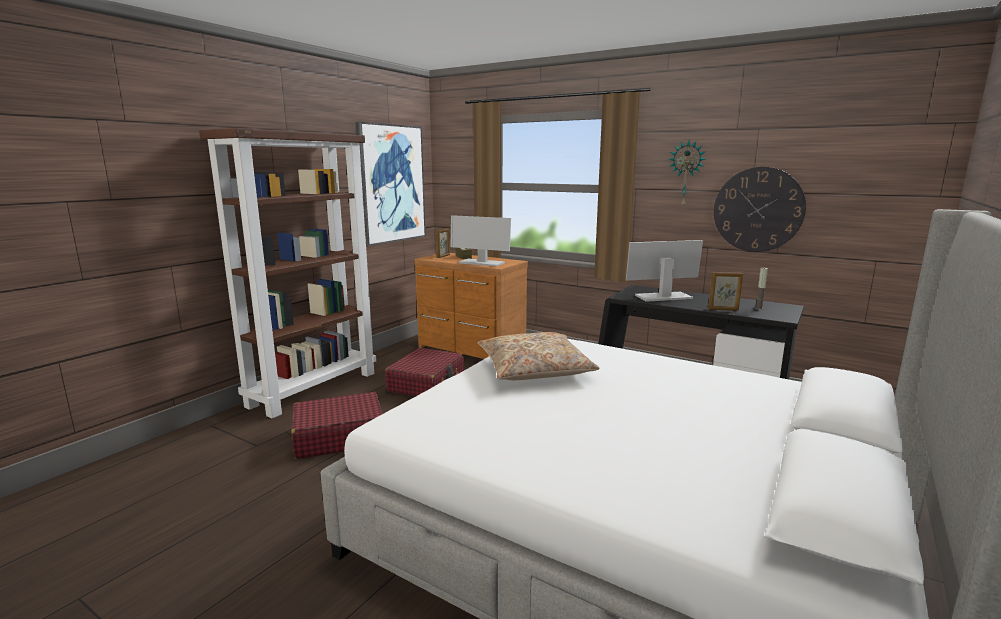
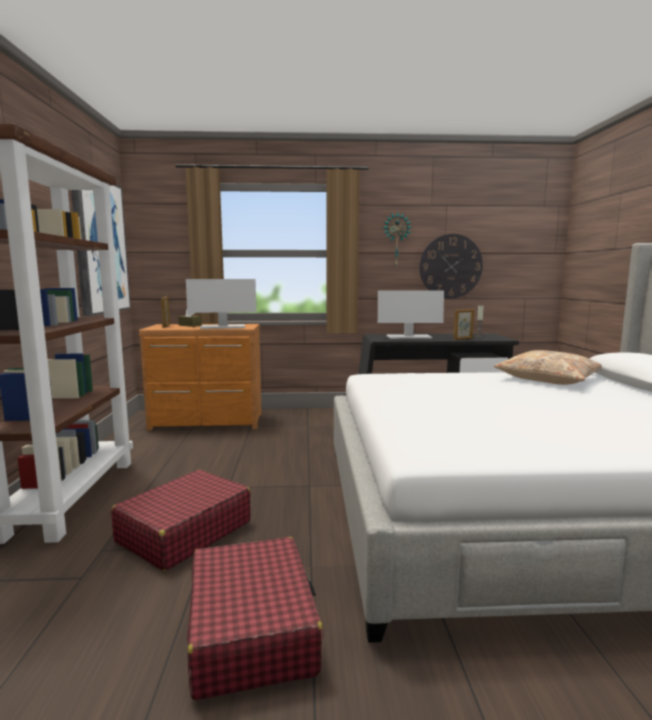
camera: 35 degrees left, 5 degrees down
(427, 383) = (207, 458): red suitcase -> red suitcase (252, 628)
(534, 369) = (422, 393): beige pillow -> beige pillow (548, 379)
(664, 297) = (408, 337): monitor -> monitor turned 135 degrees counterclockwise

